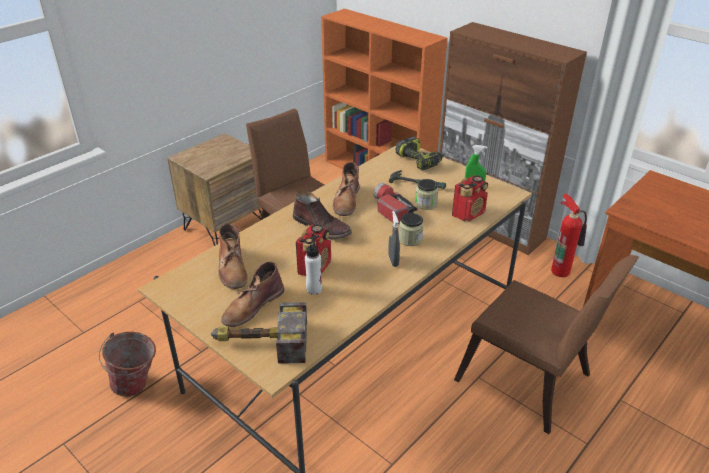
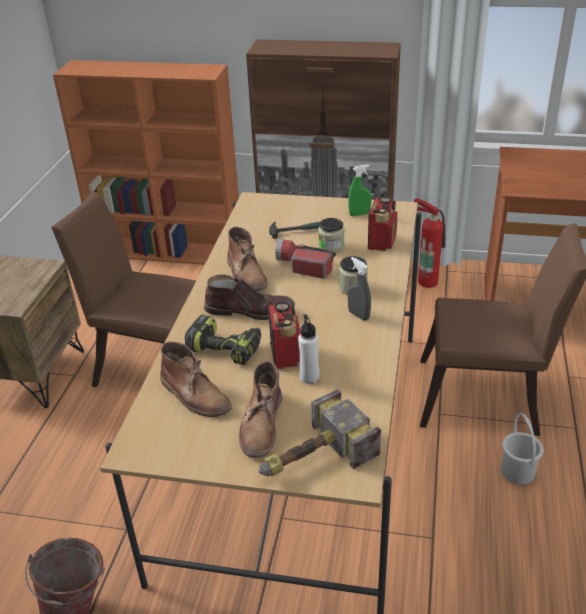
camera: 30 degrees left, 0 degrees up
(419, 160) = (280, 206): power drill -> power drill (226, 348)
(504, 452) = (518, 471): none -> white bucket

